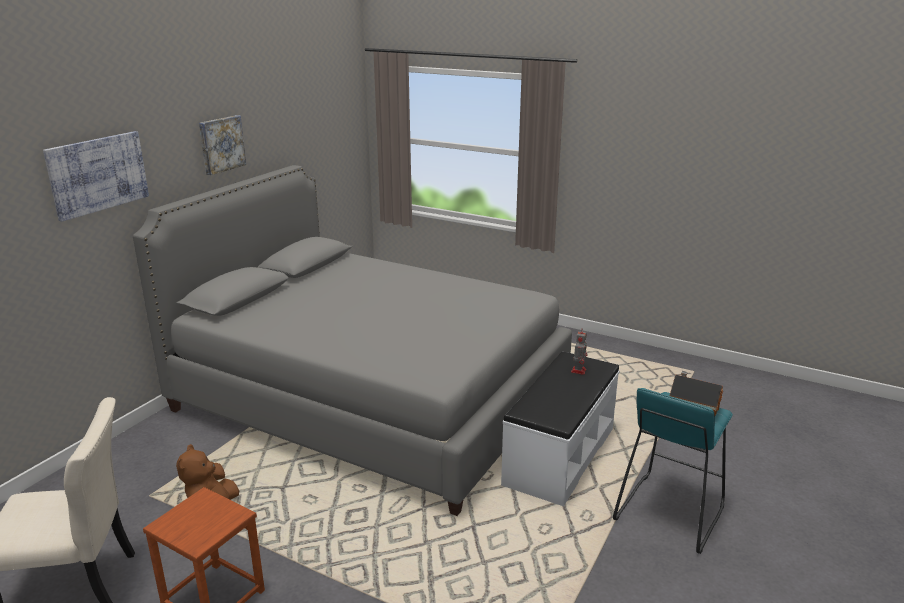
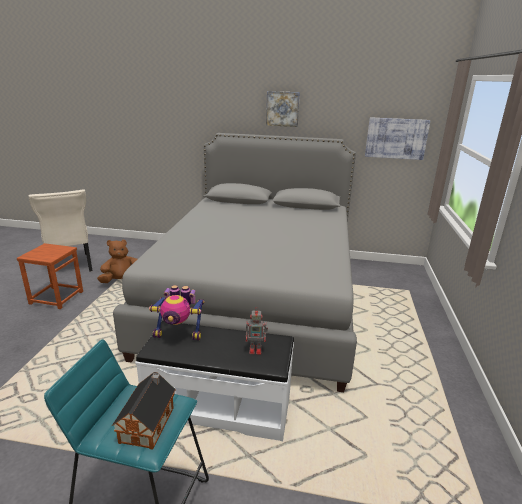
camera: 70 degrees right, 0 degrees up
(98, 174) = (195, 105): picture -> picture (396, 138)
(538, 406) = (179, 334): none -> toy robot

